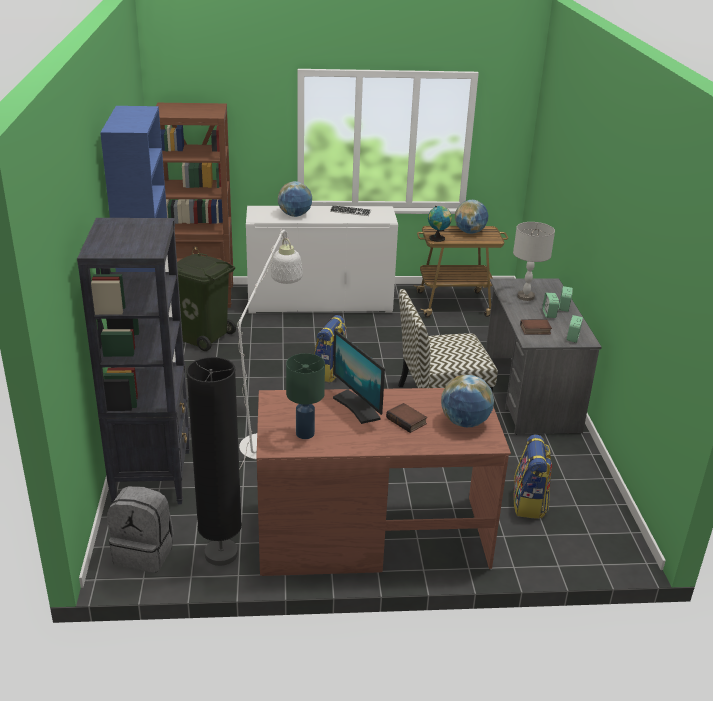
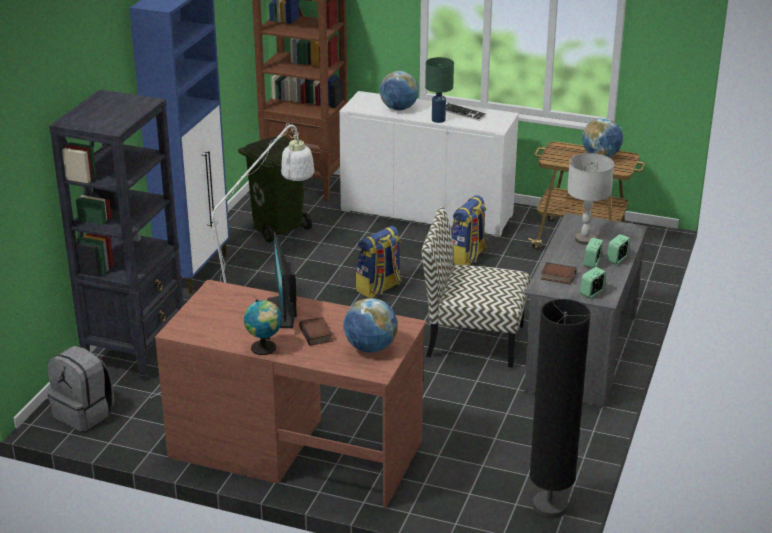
camera: 25 degrees right, 0 degrees up
(221, 554) = (147, 431): black floor lamp -> black floor lamp (550, 506)
(304, 433) = (213, 325): green table lamp -> green table lamp (438, 120)
(438, 238) = (554, 158): globe -> globe (265, 348)
(529, 503) = (478, 461): backpack -> backpack (467, 257)

